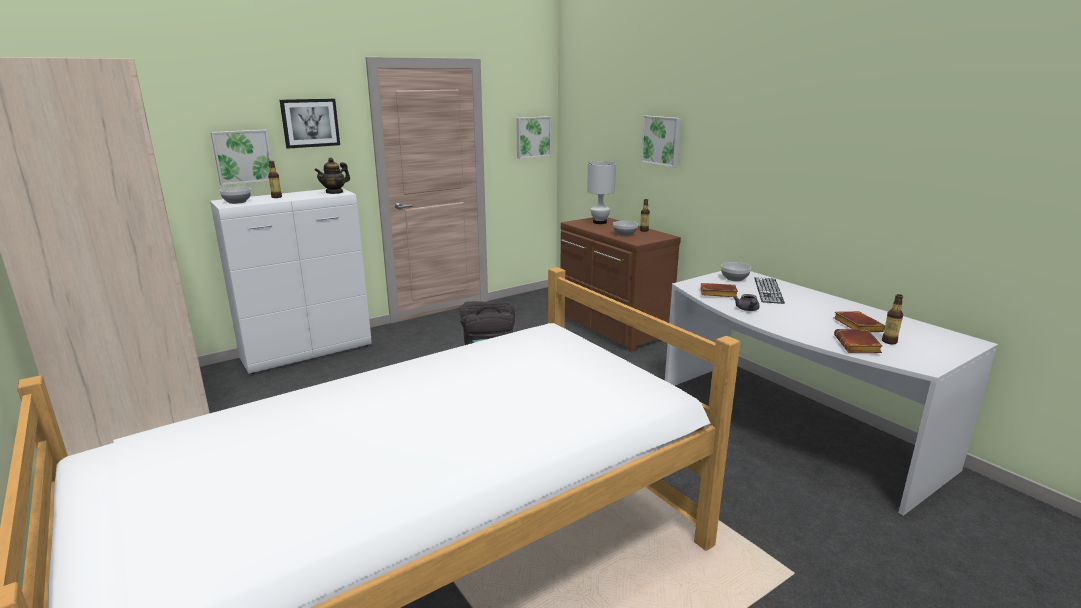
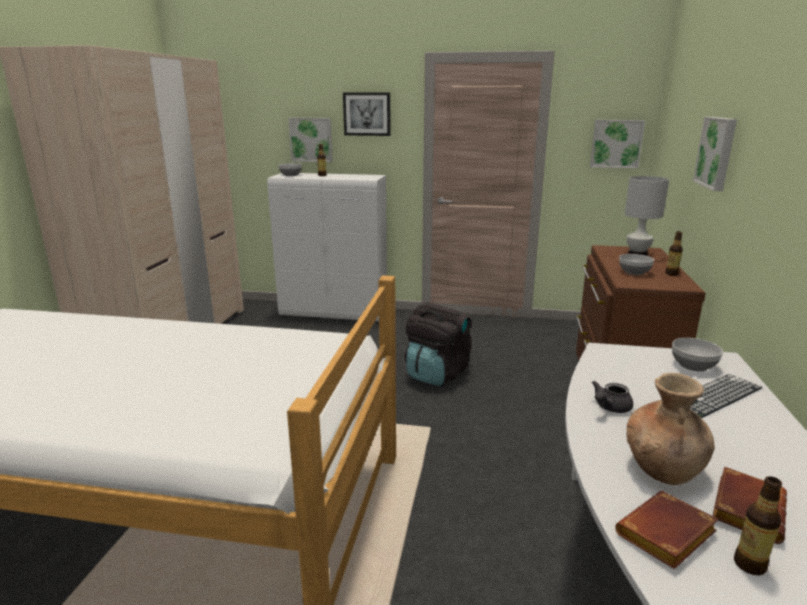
camera: 45 degrees right, 0 degrees up
(334, 192) = (367, 177): teapot -> none
(717, 294) = (616, 374): brown book -> none
(812, 324) = (663, 469): none -> brown vase

